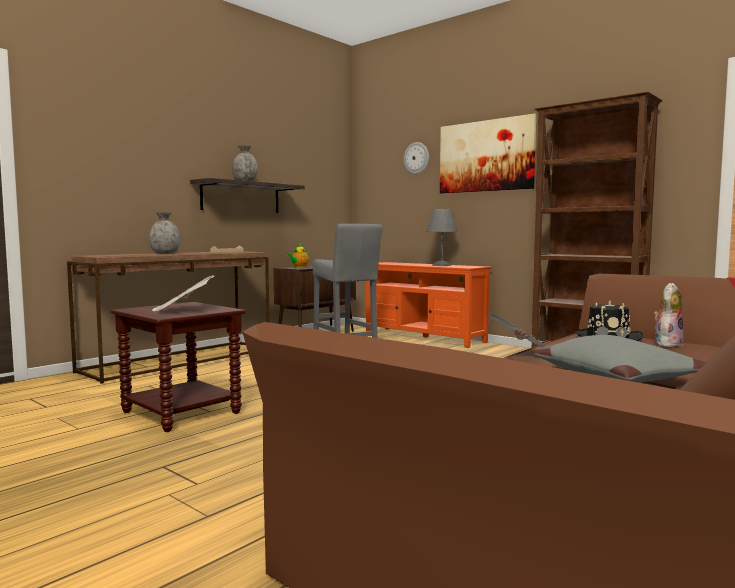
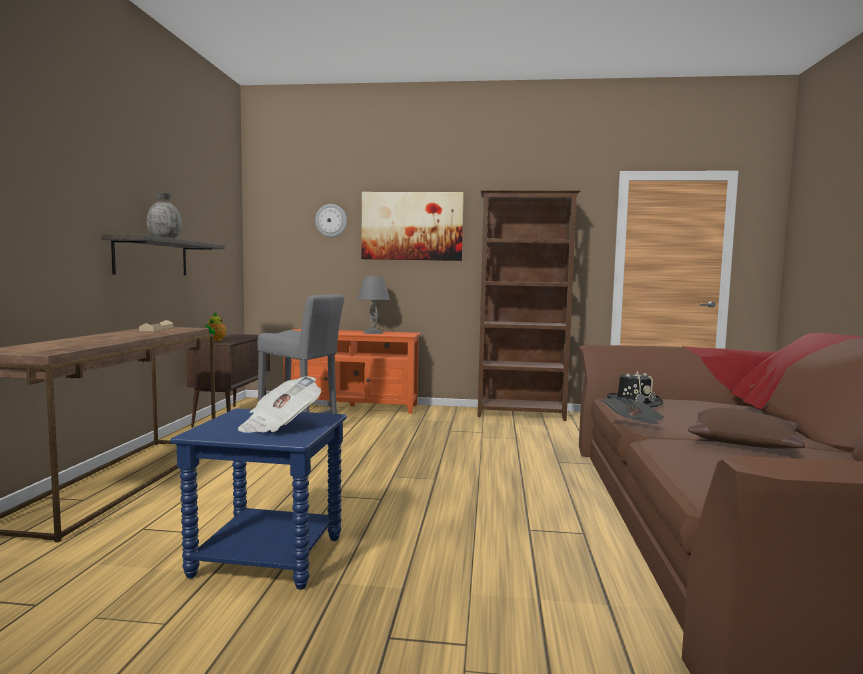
camera: 35 degrees left, 0 degrees up
(165, 253) = (103, 339): grey vase -> none
(180, 413) = (266, 557): brown side table -> blue side table
(618, 377) = (743, 442): grey pillow -> brown pillow
(667, 344) = (677, 403): plush toy -> none

